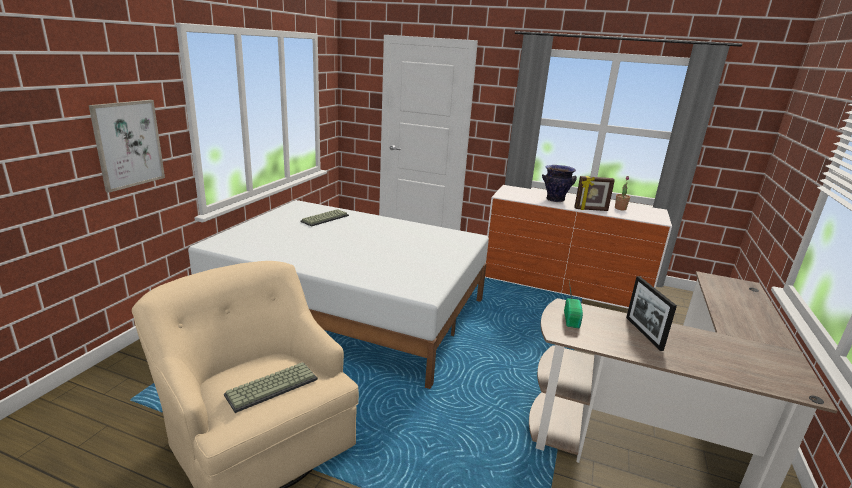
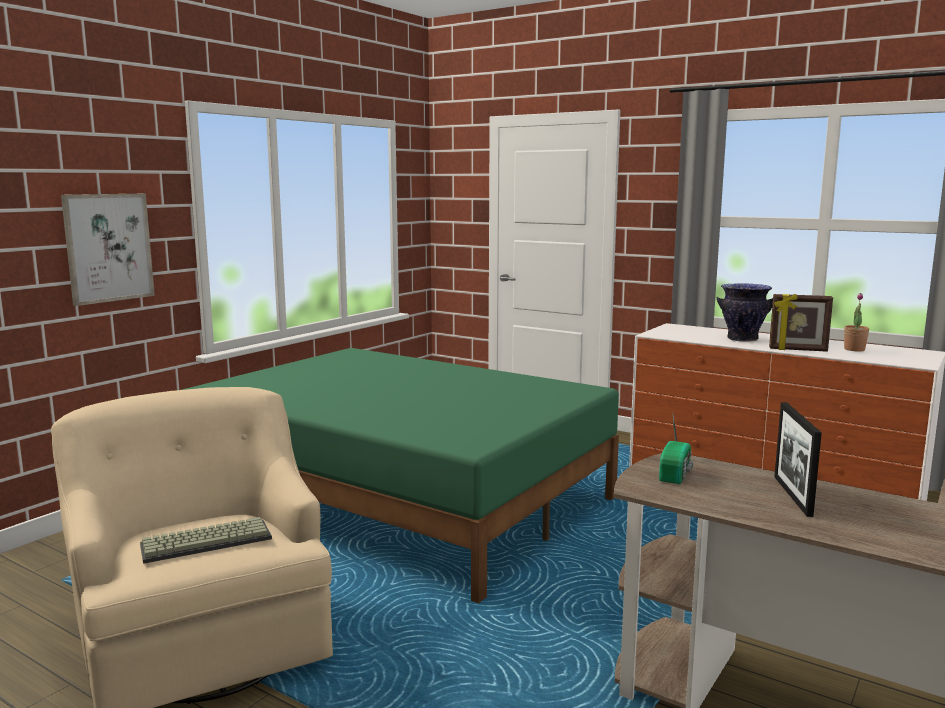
camera: 15 degrees right, 10 degrees down
(325, 218) = (378, 366): keyboard -> none
(349, 308) = (400, 498): white bed -> green bed

